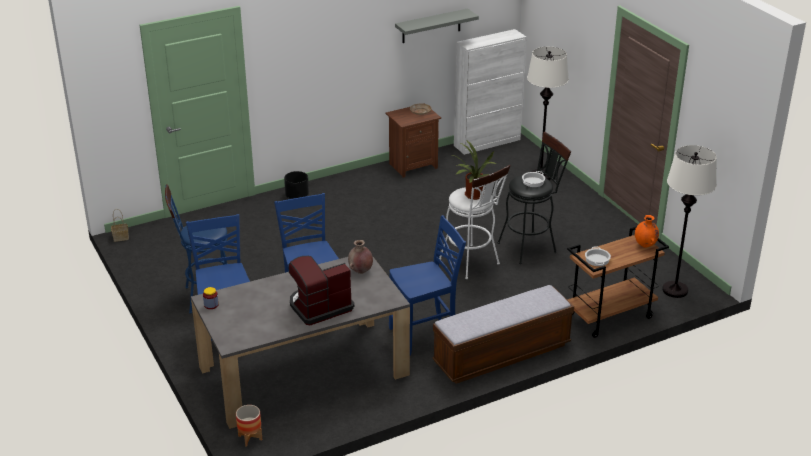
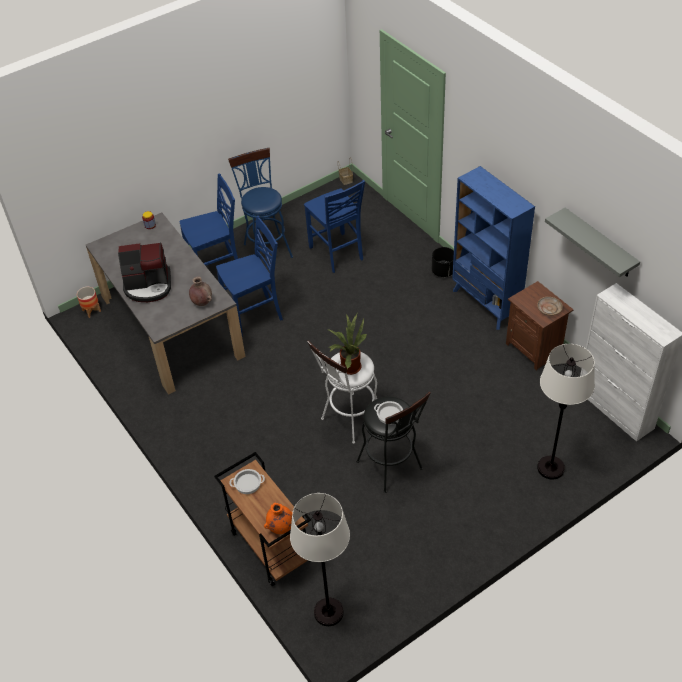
camera: 85 degrees right, 15 degrees up
(319, 307) = (148, 286): coffee machine -> coffee machine turned 120 degrees clockwise
(350, 180) = (485, 304): none -> blue bookcase
(425, 335) = (225, 398): blue chair -> blue chair (337, 254)
(501, 354) = (201, 458): bench -> none

